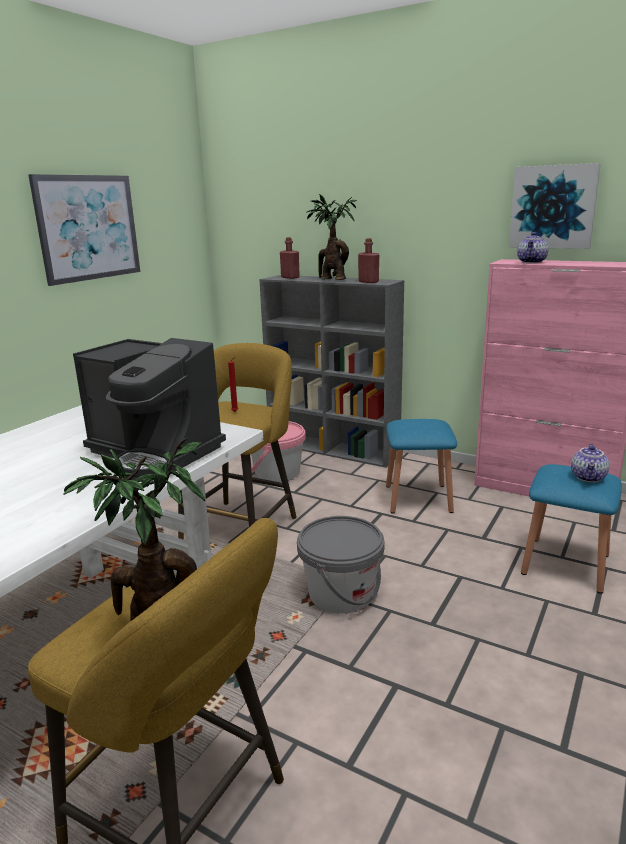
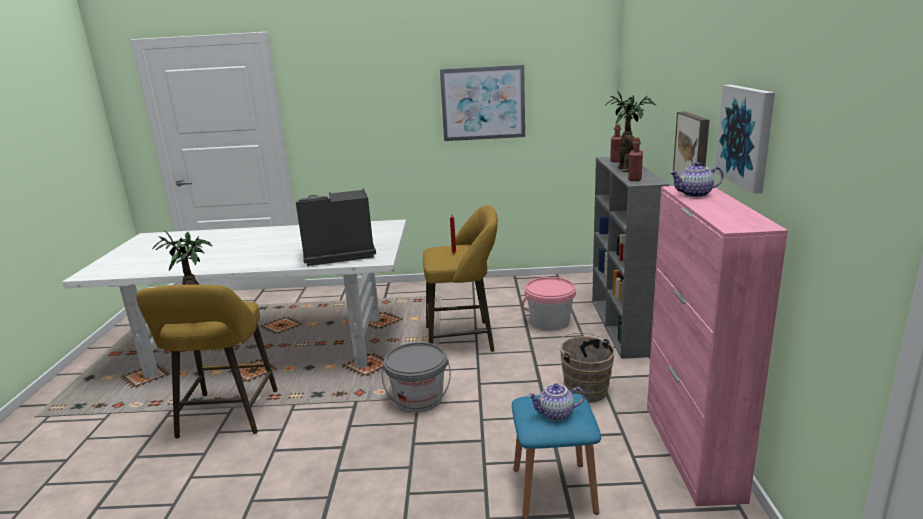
camera: 60 degrees right, 0 degrees up
(155, 453) = (336, 254): coffee machine -> coffee machine turned 75 degrees clockwise
(418, 498) = (584, 389): blue stool -> brown bucket
(443, 237) = (693, 148): none -> picture

